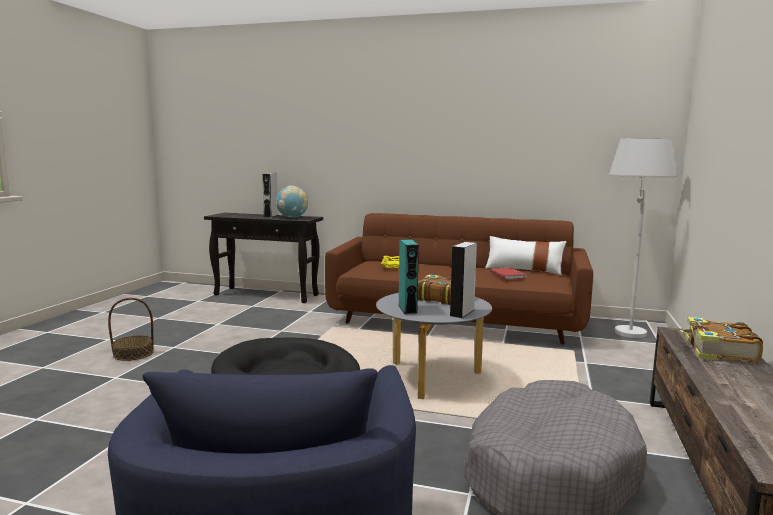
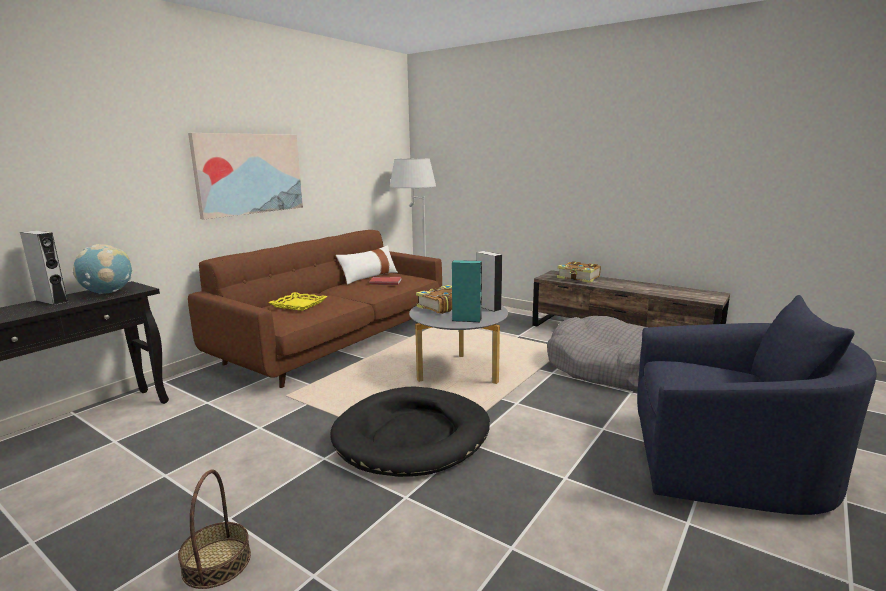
camera: 70 degrees left, 5 degrees up
(431, 148) = (249, 174): none -> picture

